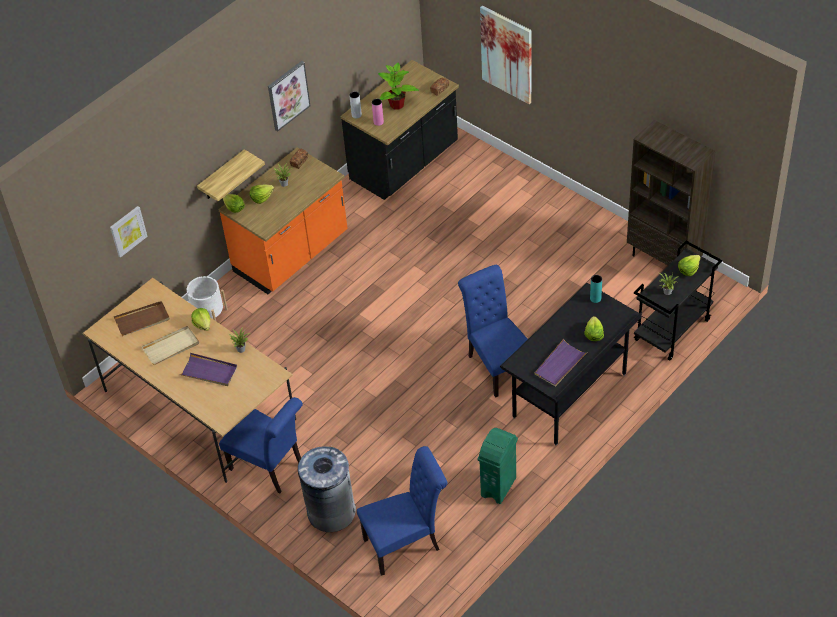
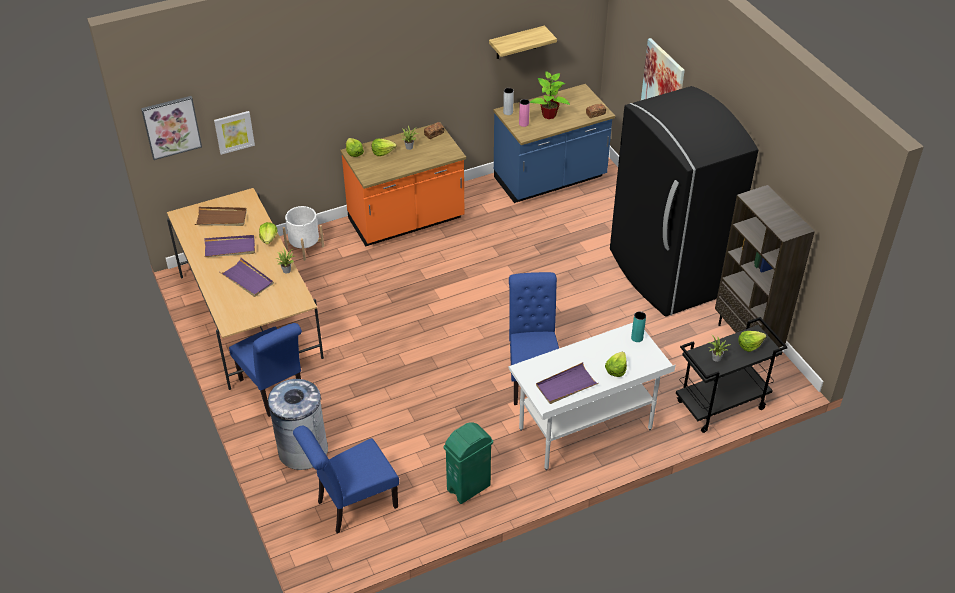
camera: 20 degrees right, 5 degrees down
(171, 347) = (230, 248): beige tray -> purple tray
(222, 176) = (350, 118): shelf -> shelf (516, 42)
(288, 95) = (437, 65): picture -> picture (171, 127)
(405, 163) = (550, 179): black counter -> blue counter
(406, 543) = (352, 505): blue chair -> blue chair turned 150 degrees clockwise
(562, 222) = (666, 274): none -> black fridge
(570, 396) = (585, 430): black desk -> white desk

